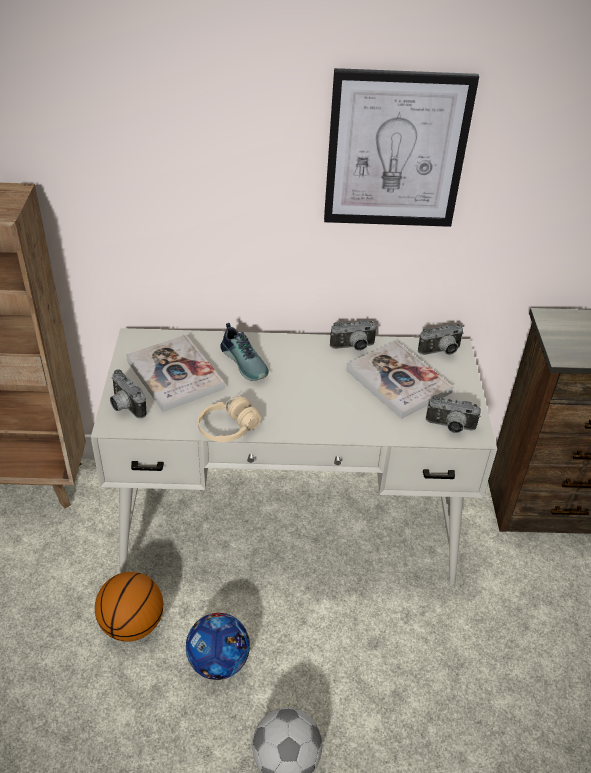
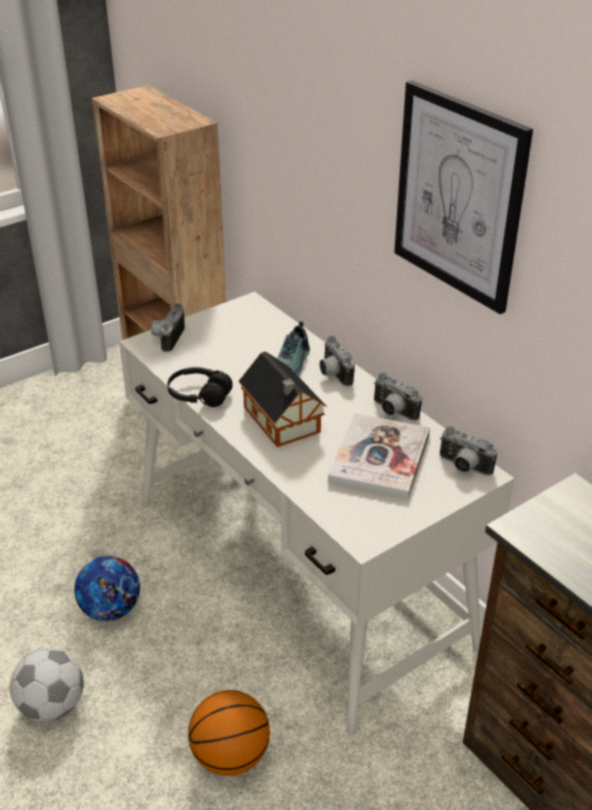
camera: 55 degrees right, 5 degrees down
(132, 624) = (103, 539): basketball -> basketball (230, 755)
(175, 374) = (232, 341): book -> none
(228, 428) = (199, 395): beige headphones -> black headphones
(309, 403) = (282, 421): none -> toy house
(450, 427) = (353, 519): camera -> camera (332, 374)

